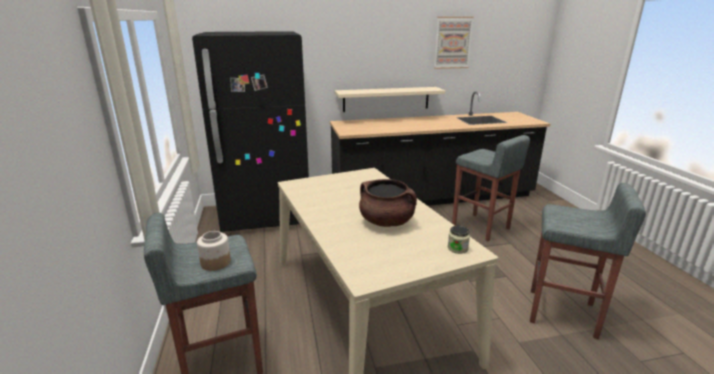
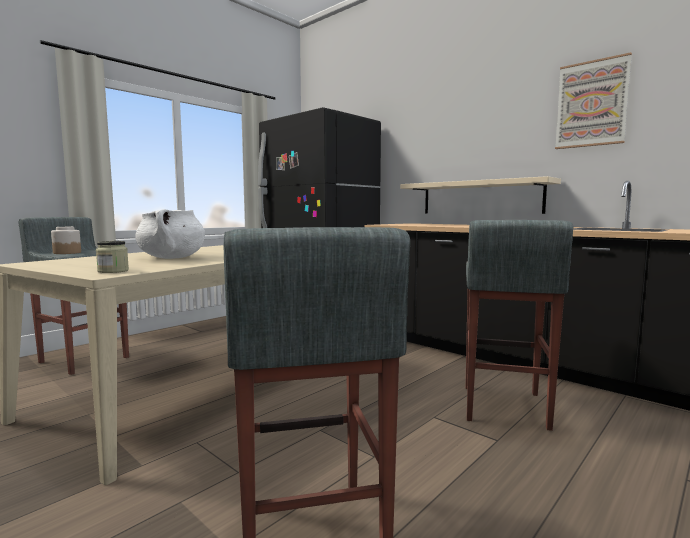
camera: 55 degrees right, 15 degrees down
(386, 222) = (172, 258): brown cooking pot -> white cooking pot

